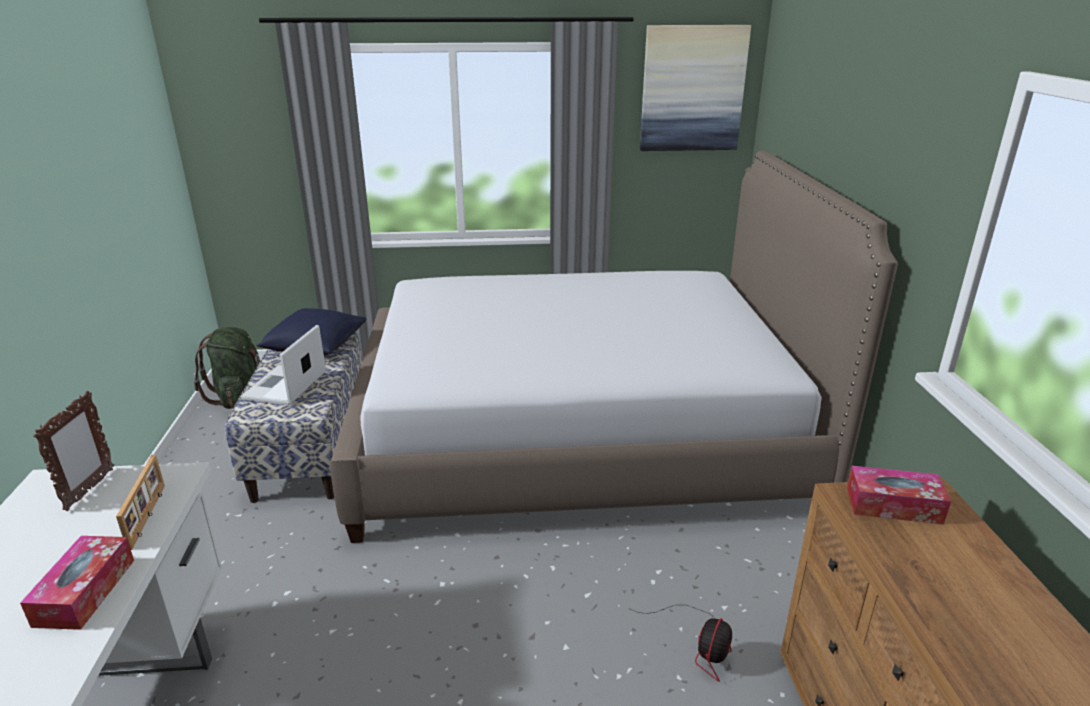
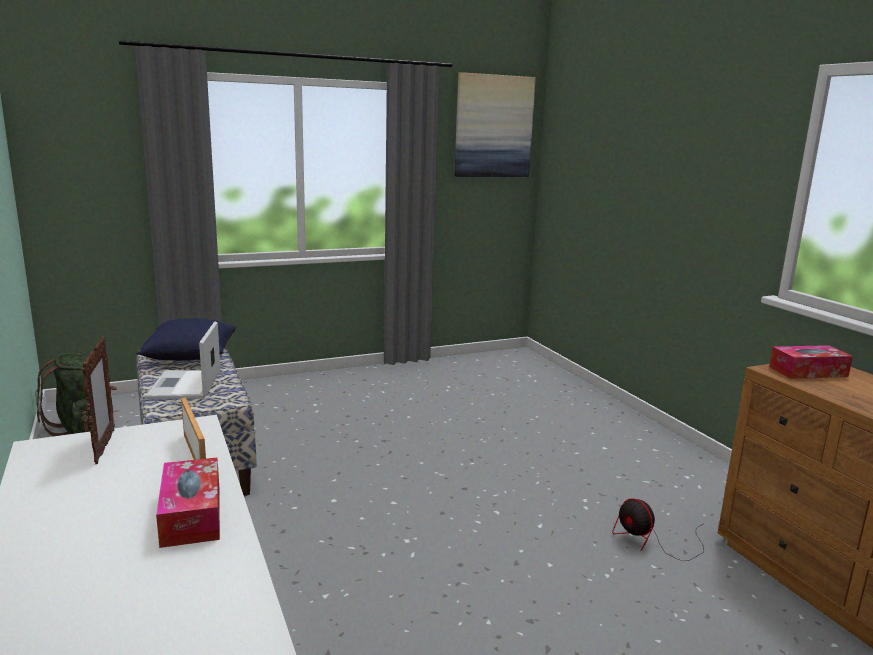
camera: 20 degrees left, 10 degrees down
(578, 436) = (450, 419): bed -> none
(700, 645) = (653, 542): fan -> fan turned 135 degrees clockwise

